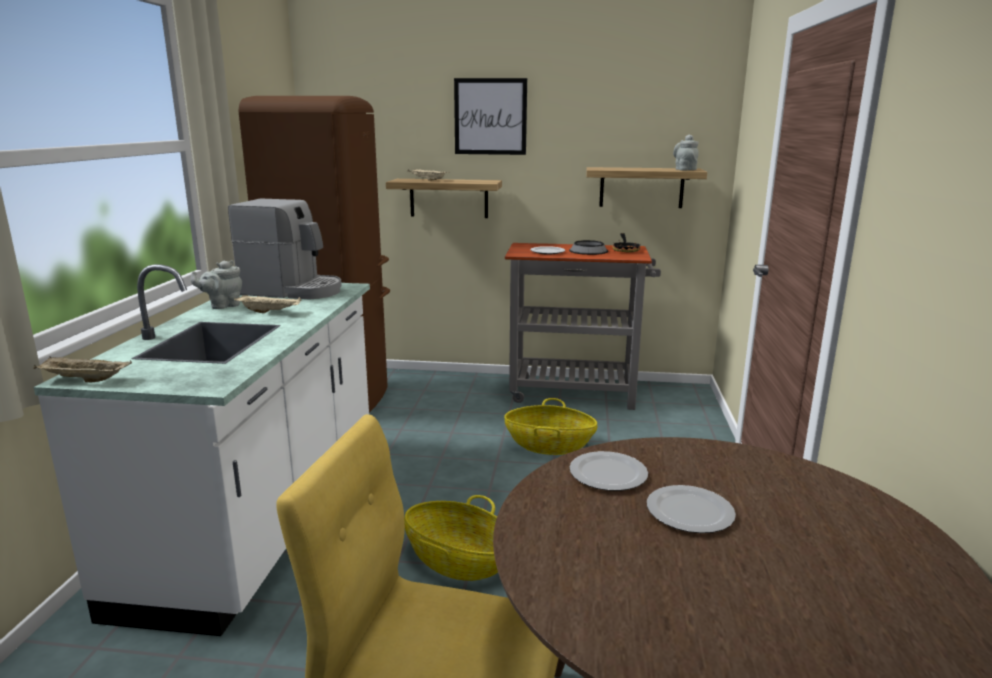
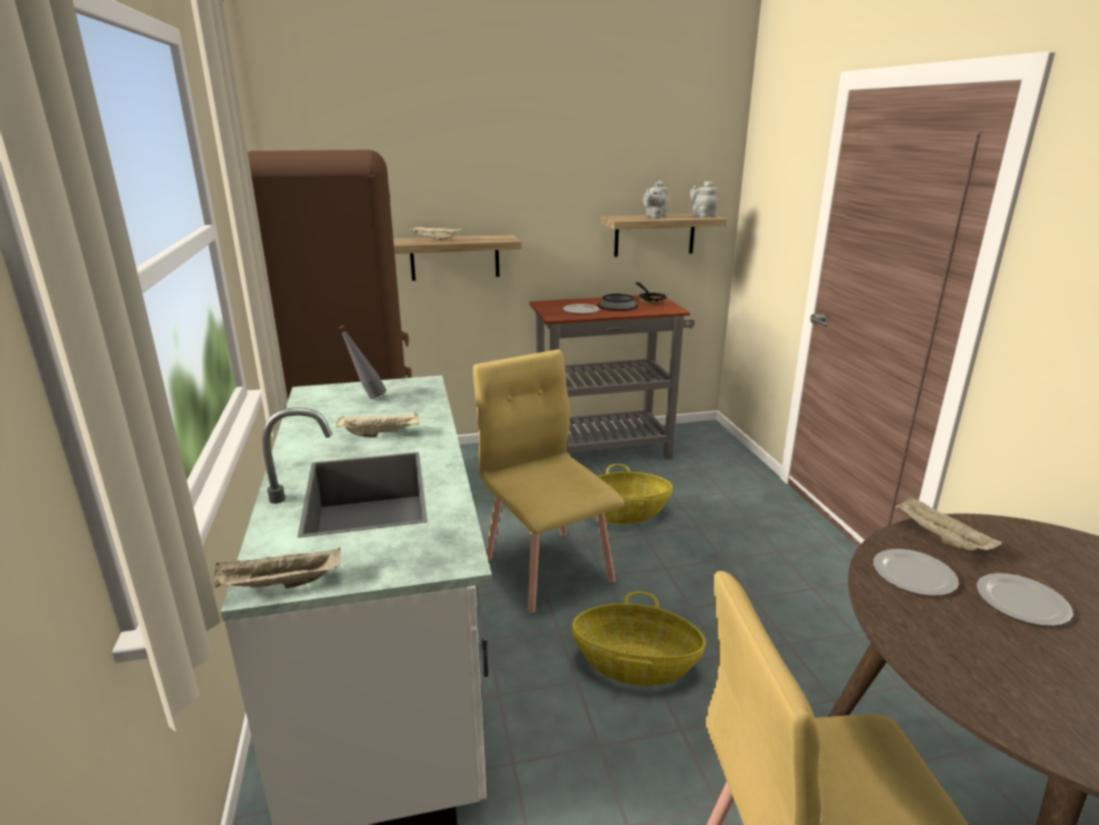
camera: 20 degrees left, 5 degrees up
(222, 306) = (309, 433): grey teapot -> grey teapot (655, 217)
(293, 290) = (367, 397): coffee machine -> grey bottle
(445, 474) = (548, 568): none -> yellow chair
(490, 116) = (498, 164): picture -> none
(678, 454) = (939, 537): none -> beige tray

